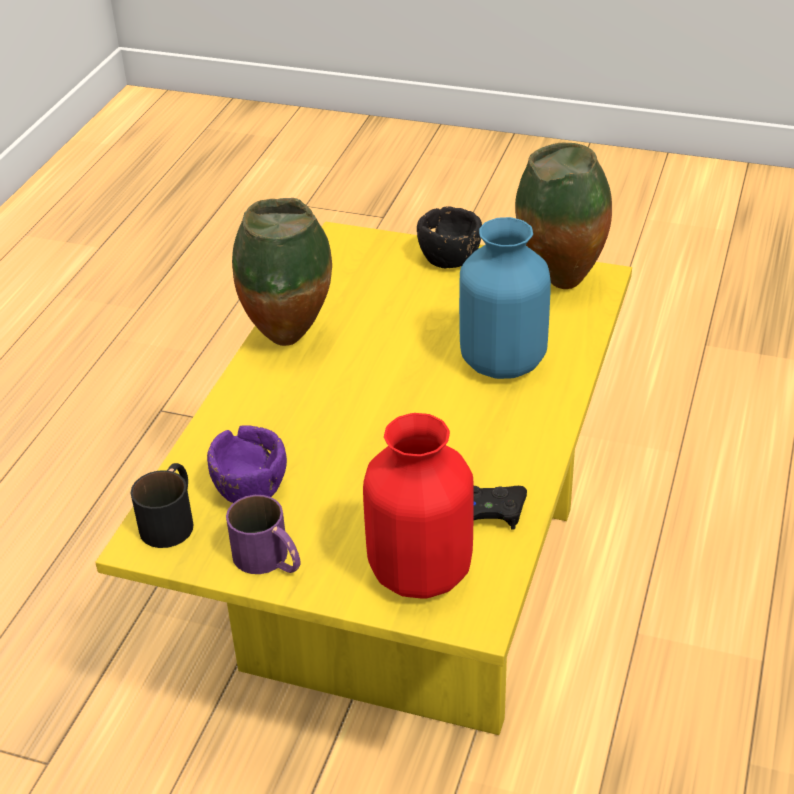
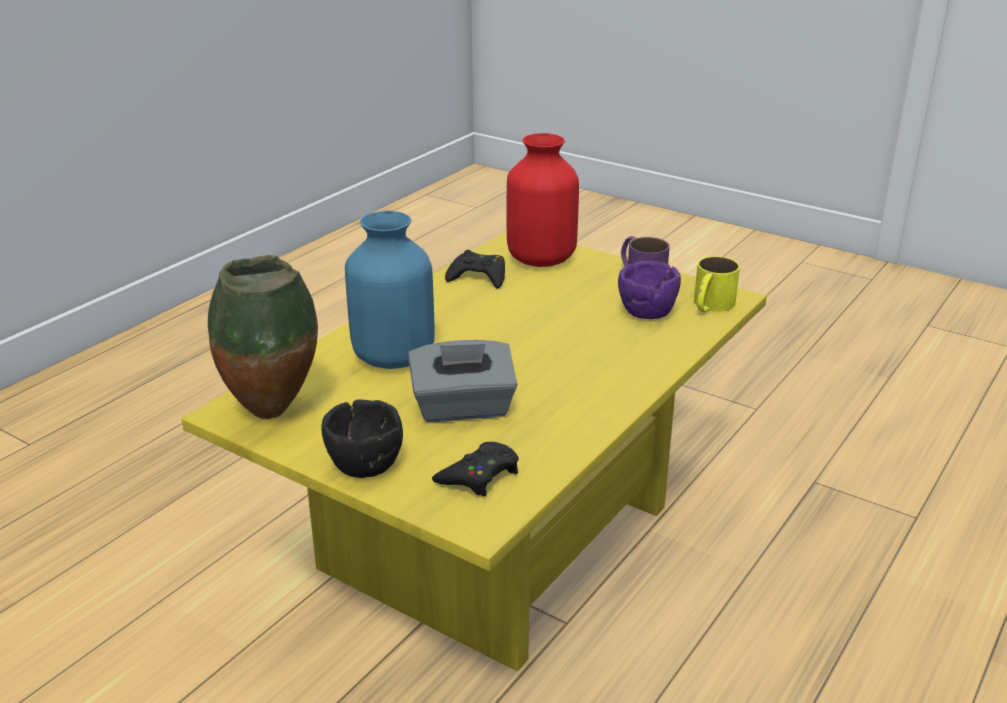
camera: 165 degrees left, 10 degrees down
(172, 518) = (710, 306): black mug -> yellow mug
(291, 340) = (584, 411): vase -> none
(357, 268) = (479, 475): none -> black game controller
(401, 321) = (463, 408): none -> grey tissue box

